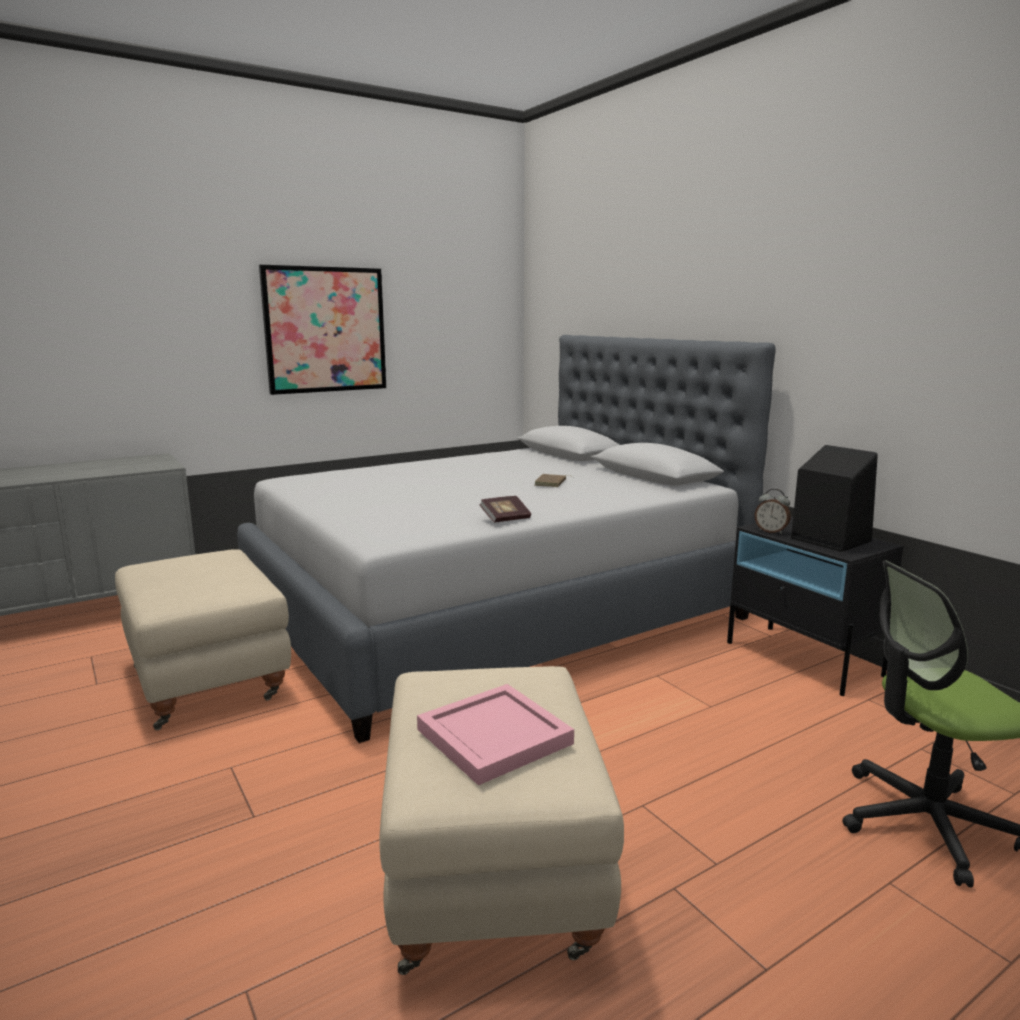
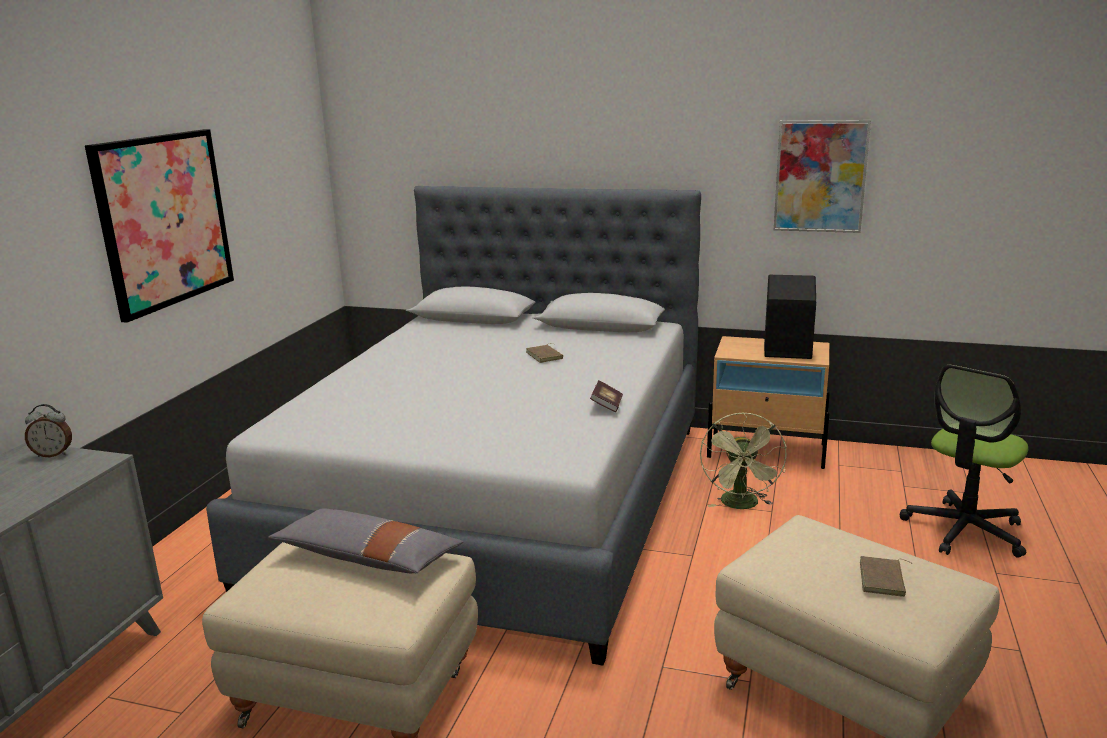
camera: 40 degrees left, 5 degrees up
(226, 571) = (368, 558): none -> grey pillow
(493, 738) = (884, 580): pink tray -> brown book
(688, 690) = (742, 505): none -> green fan
(771, 531) = (742, 354): alarm clock -> alarm clock (53, 454)
(803, 659) = (767, 451): black nightstand -> beige nightstand
(912, 330) = (820, 176): none -> picture

